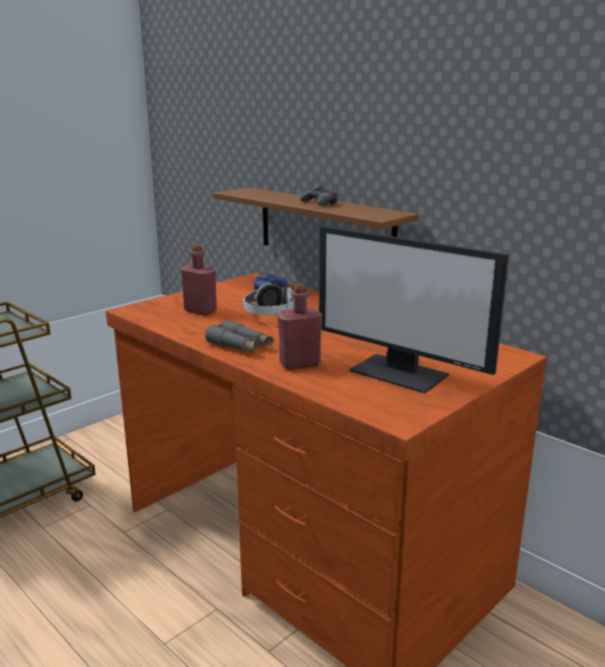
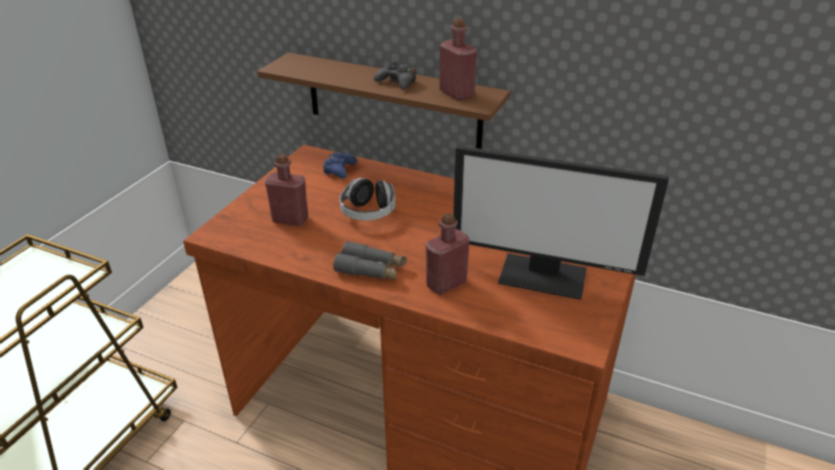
camera: 20 degrees left, 15 degrees up
(365, 211) = (456, 93): none -> red bottle

